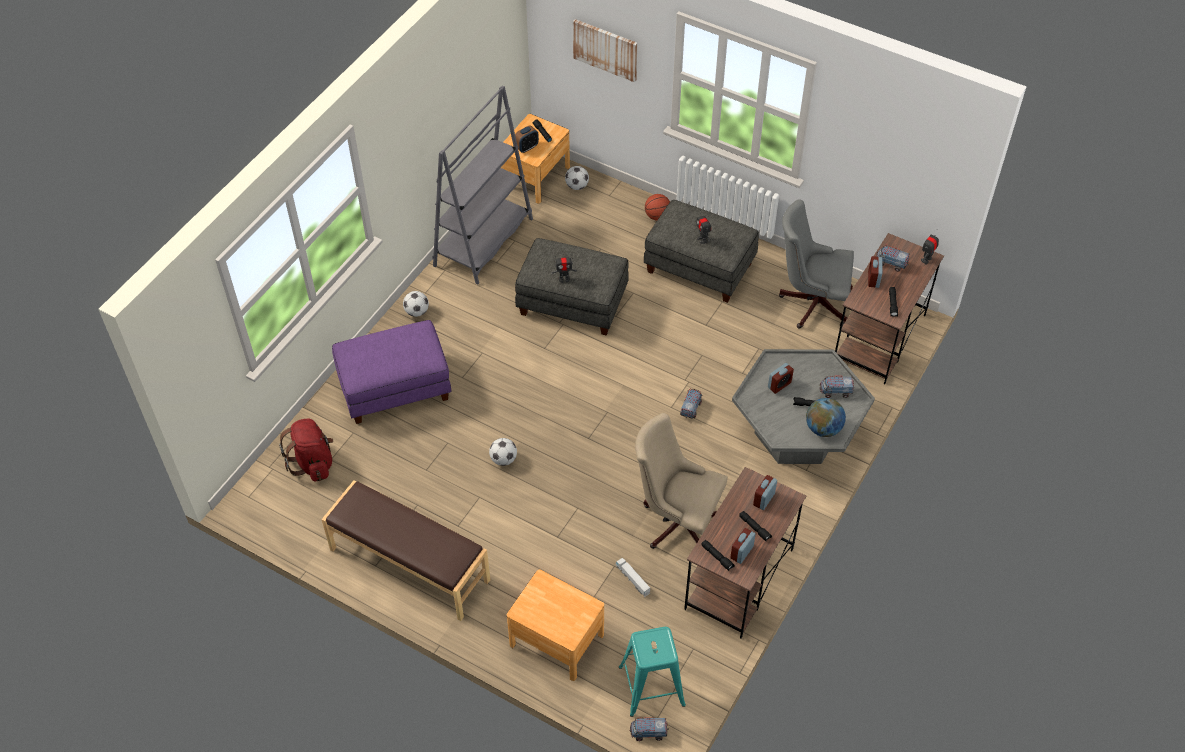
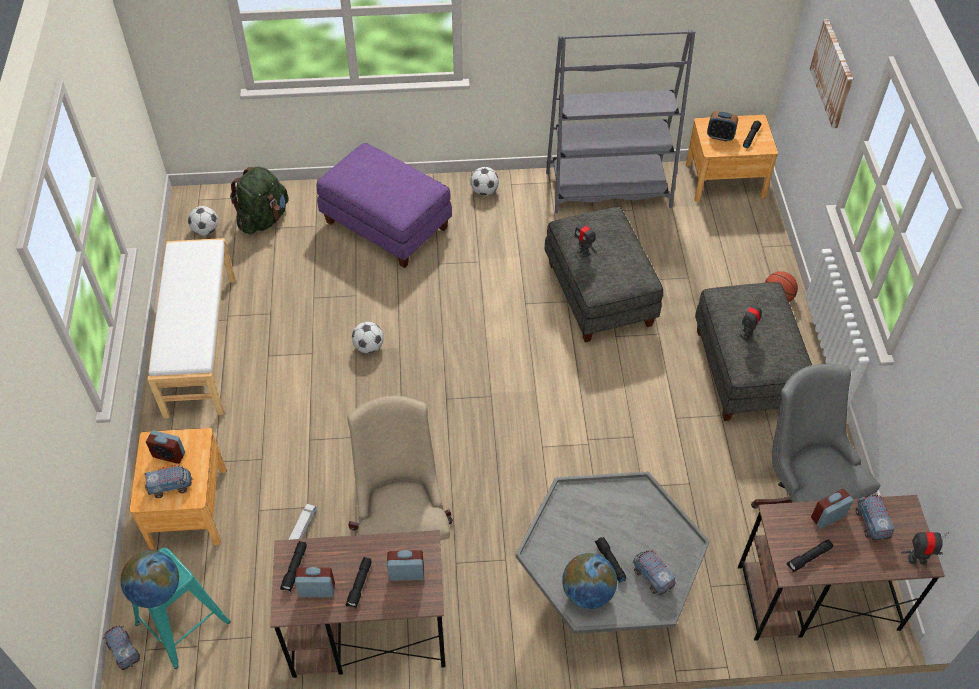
camera: 55 degrees right, 0 degrees up
(313, 462) = (264, 219): red backpack -> green backpack
(409, 565) = (200, 345): brown bench -> white bench
(577, 186) = (747, 216): football -> football (206, 230)
(665, 652) = (156, 591): none -> globe
(690, 408) = (555, 465): toy truck -> toy truck (170, 486)
(779, 385) = (612, 514): alarm clock -> alarm clock (169, 455)

